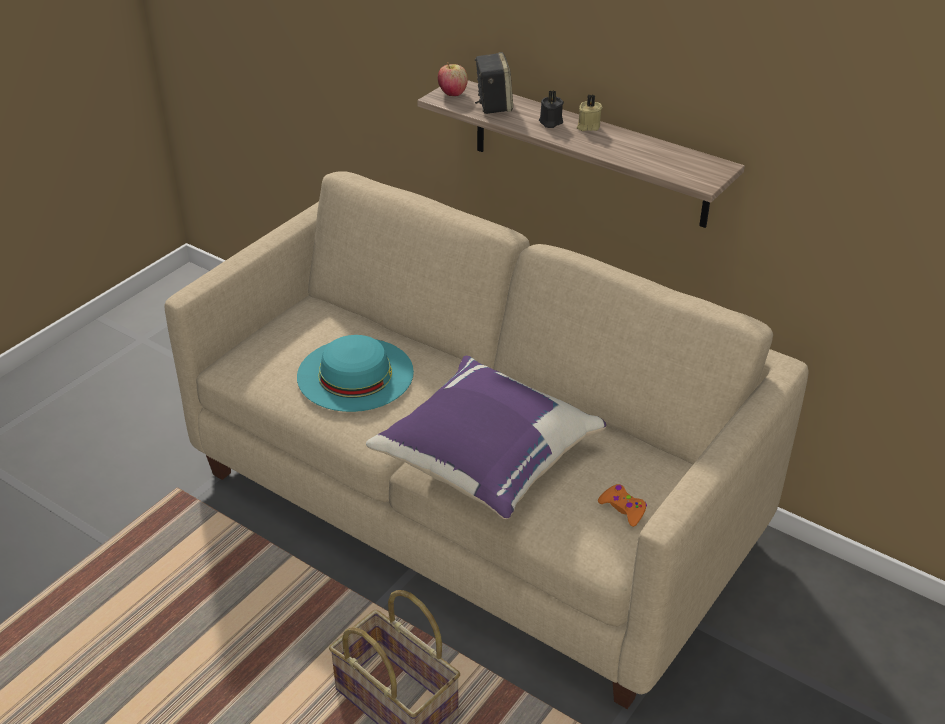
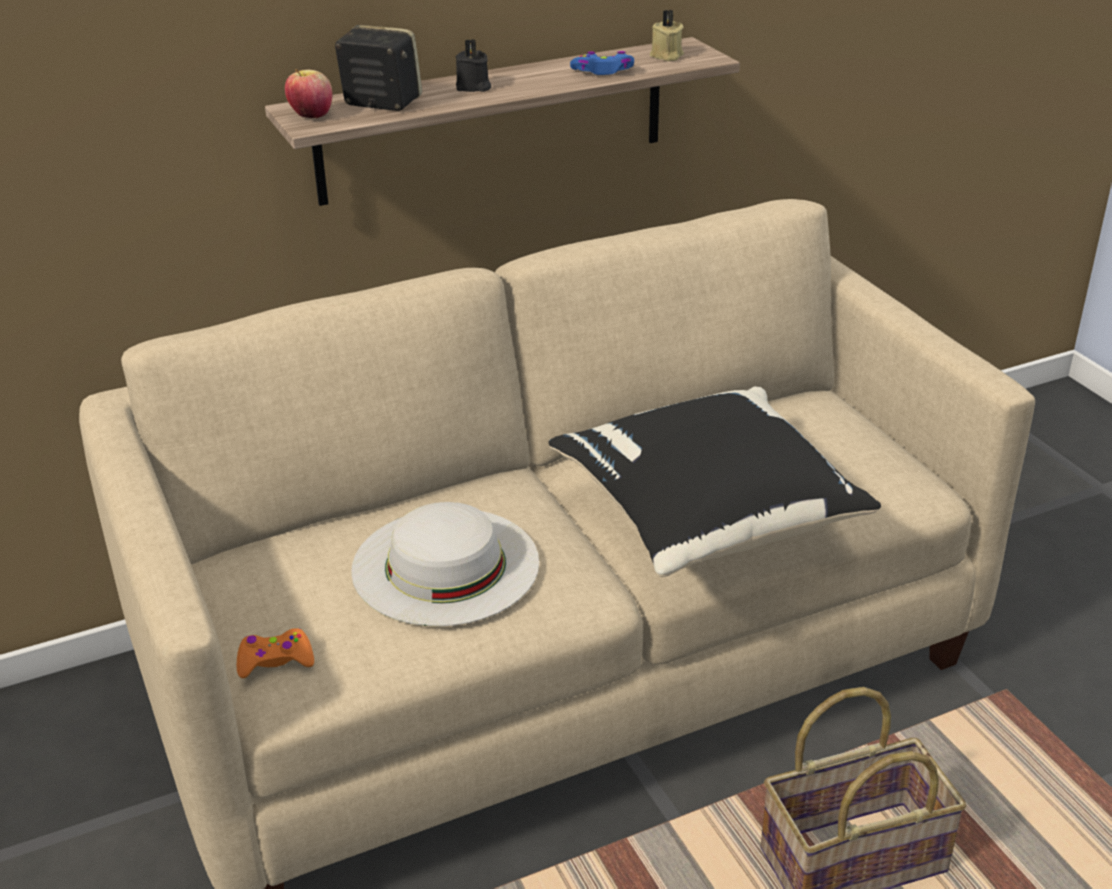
camera: 60 degrees left, 5 degrees down
(355, 374) = (445, 565): turquoise hat -> white hat
(484, 461) = (709, 518): purple pillow -> black pillow
(587, 126) = (511, 74): beige candle -> beige candle (666, 56)
(623, 509) = (863, 450): orange game controller -> orange game controller (275, 660)
(628, 153) = (603, 72): none -> blue game controller

